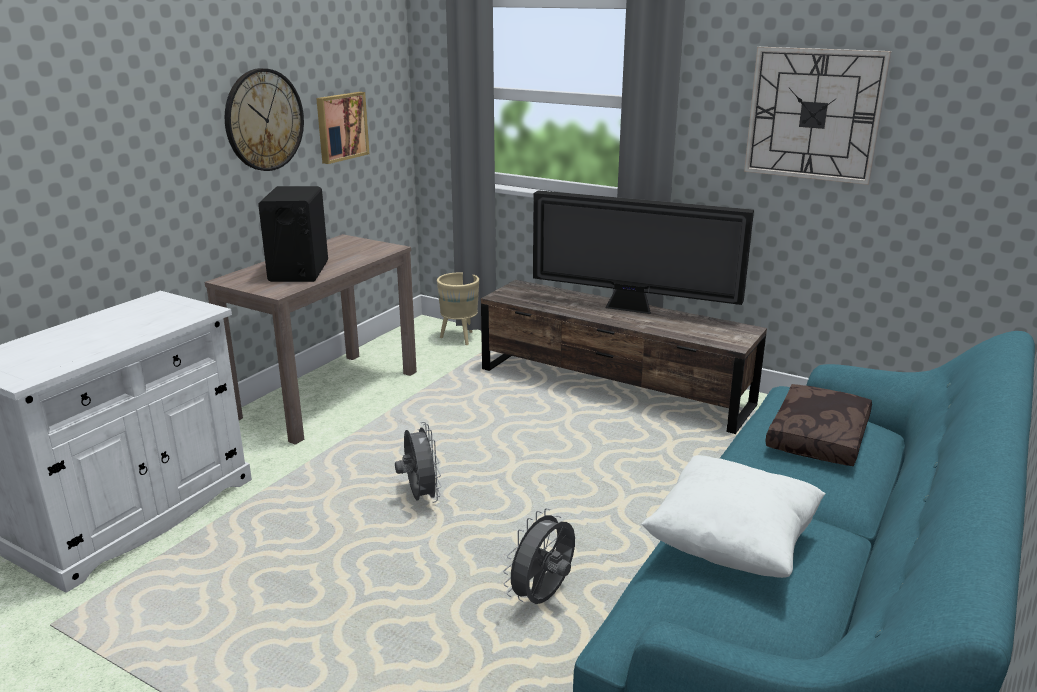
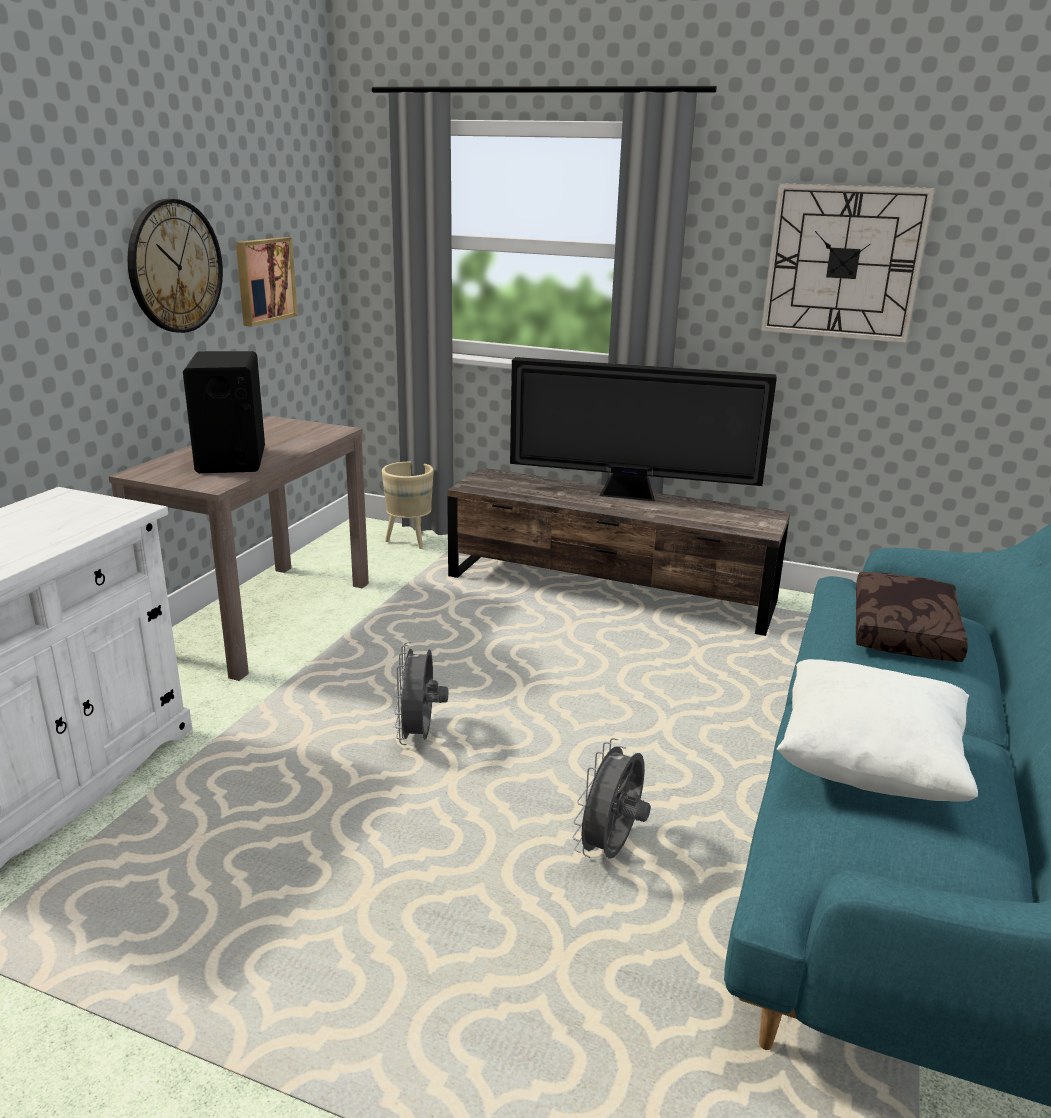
camera: 10 degrees left, 0 degrees up
(420, 497) = (419, 736): grey fan -> grey fan turned 150 degrees counterclockwise

